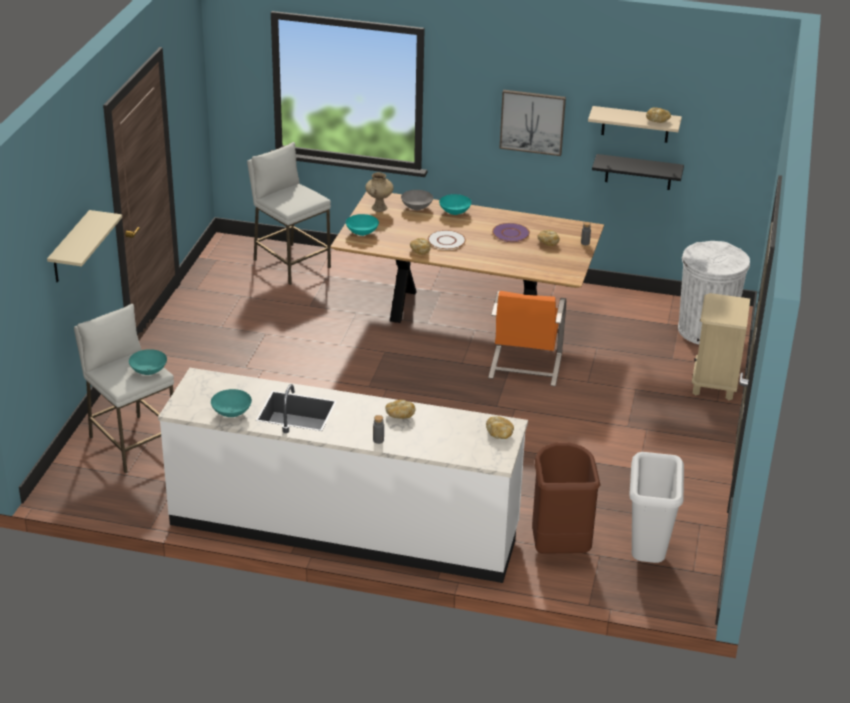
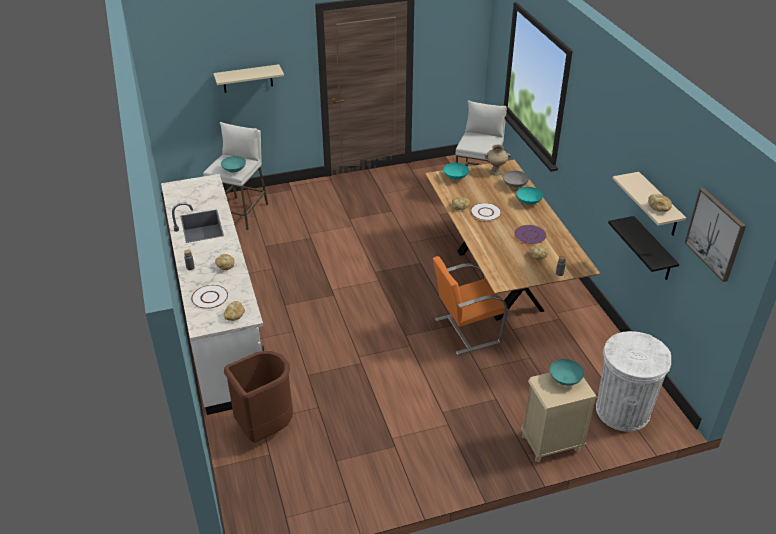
camera: 60 degrees right, 5 degrees up
(231, 413) = (181, 205): turquoise bowl -> turquoise bowl (564, 379)
(450, 441) = (210, 297): none -> white plate
(532, 122) = (607, 164): picture -> picture (715, 234)
(647, 558) = (283, 483): white trash can -> none

